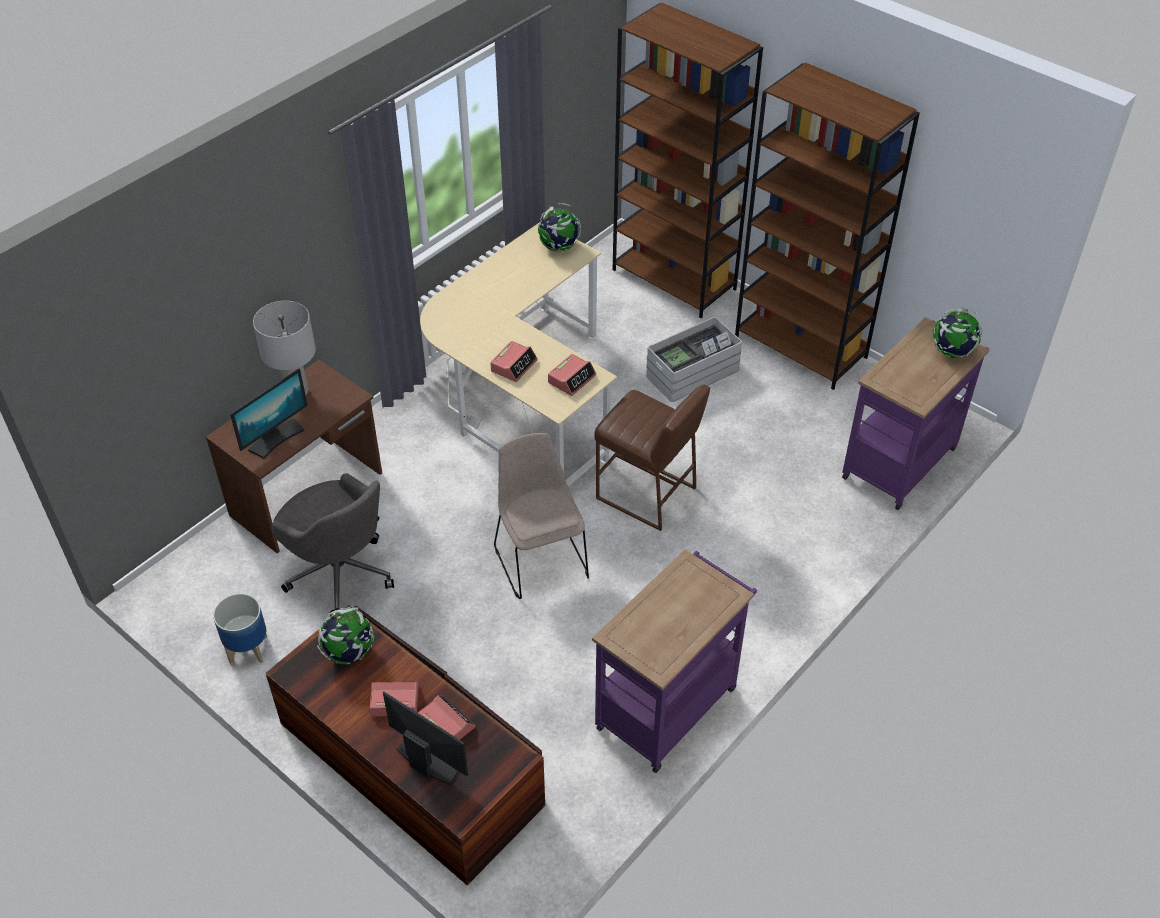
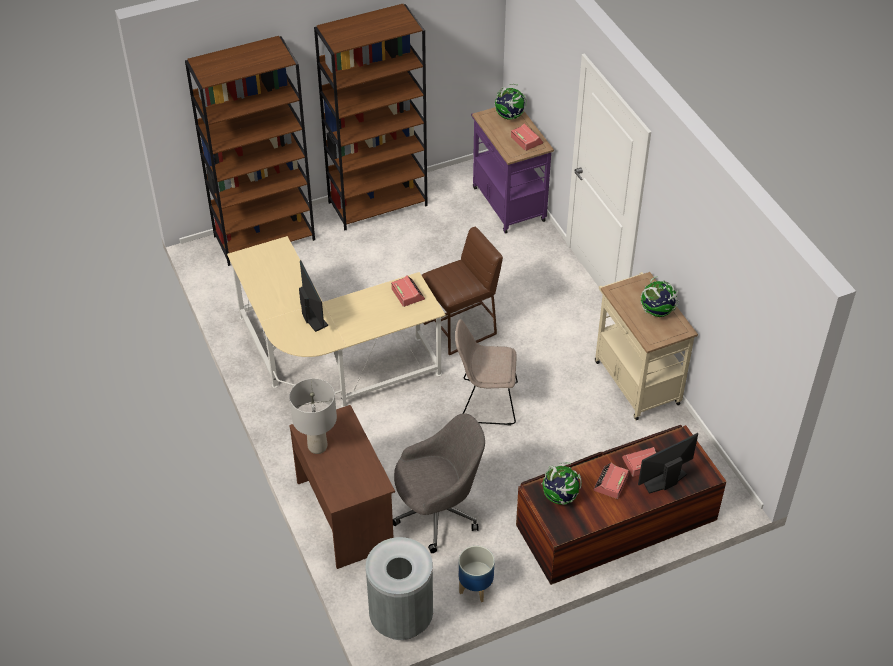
camera: 65 degrees left, 0 degrees up
(181, 595) = (401, 618): none -> grey trash can
(276, 438) = (359, 471): monitor -> monitor (312, 316)
(514, 365) = (374, 318): alarm clock -> alarm clock (526, 140)
(558, 247) = (265, 255): globe -> globe (657, 311)
(669, 706) = (635, 381): purple cart -> beige cart
(692, 372) = (364, 264): grey storage box -> none

